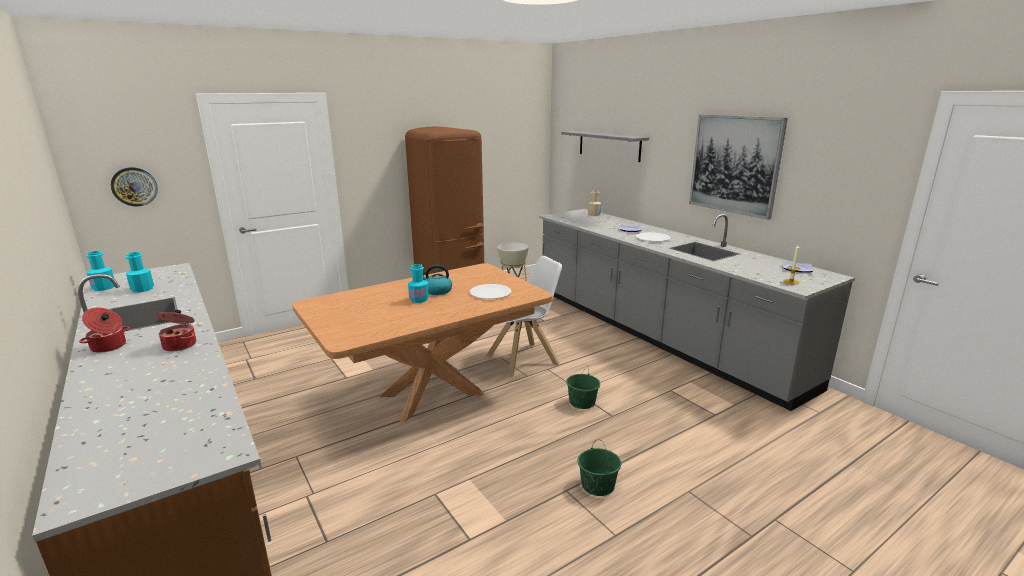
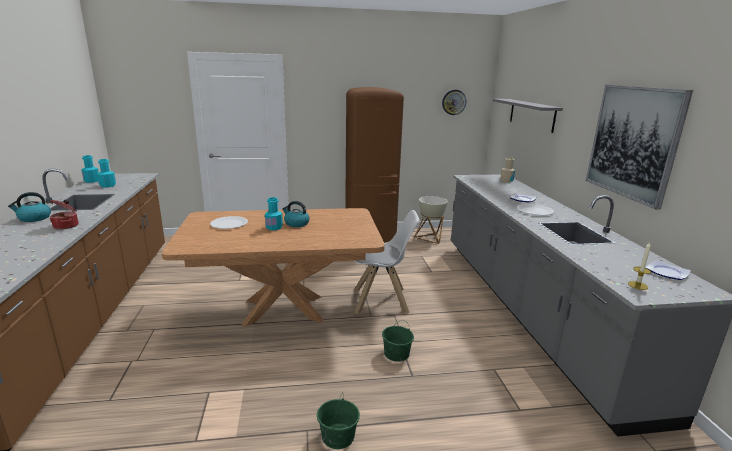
camera: 25 degrees right, 0 degrees up
(109, 347) = (34, 218): cooking pot -> kettle
(134, 186) = (142, 116): wall clock -> wall clock (453, 102)
(490, 293) = (334, 233): white plate -> white plate (229, 224)

